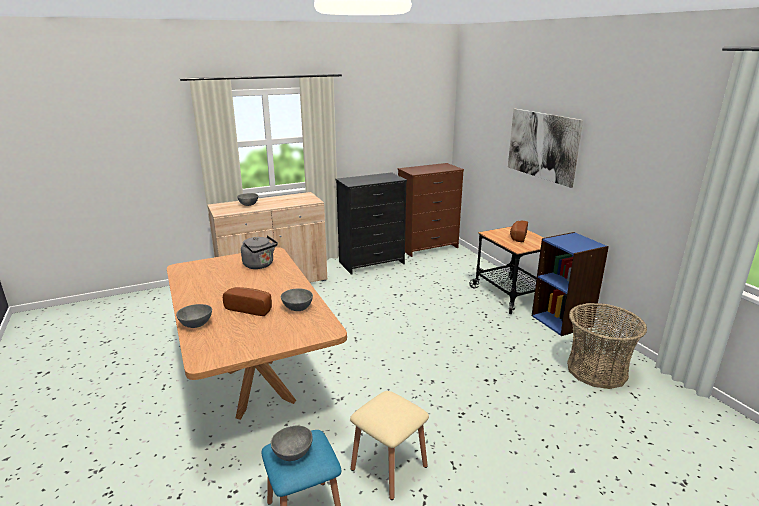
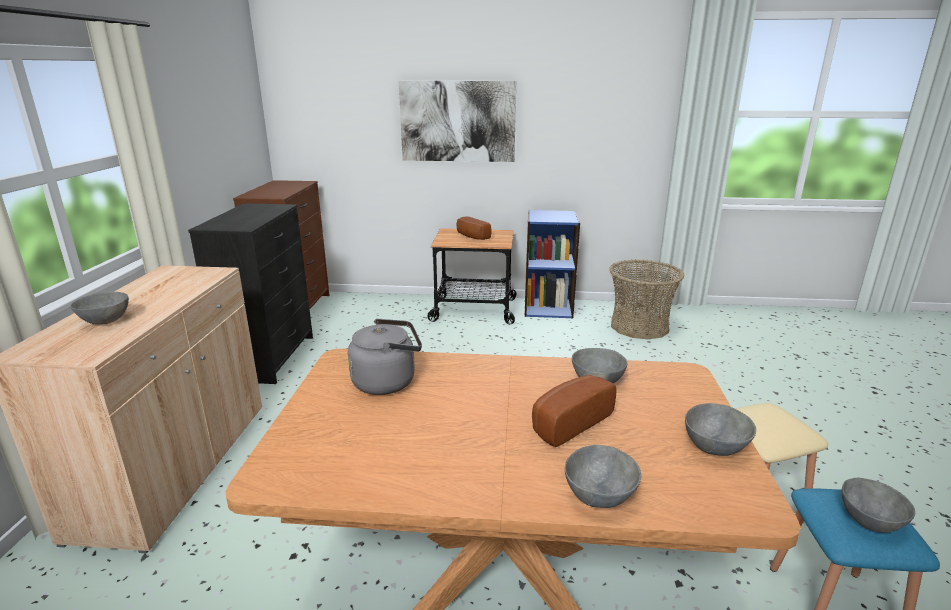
camera: 60 degrees left, 0 degrees up
(251, 347) = (716, 446): none -> grey bowl

